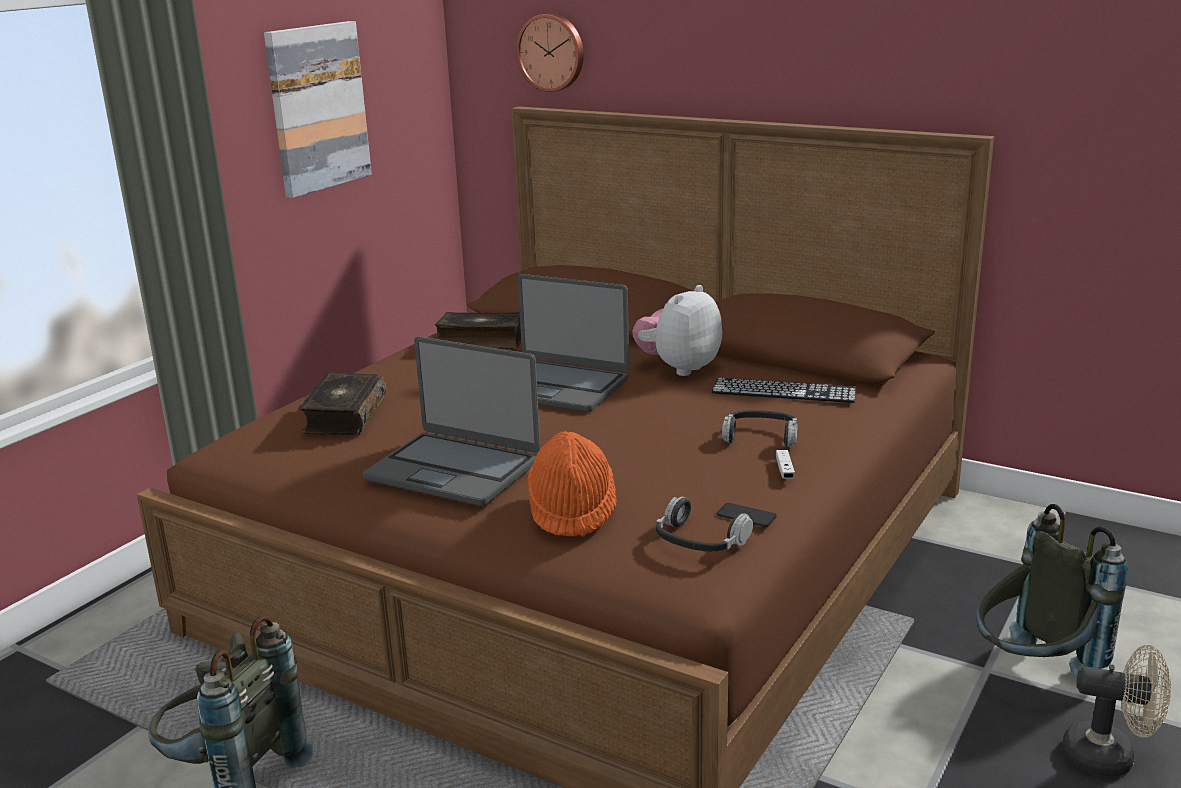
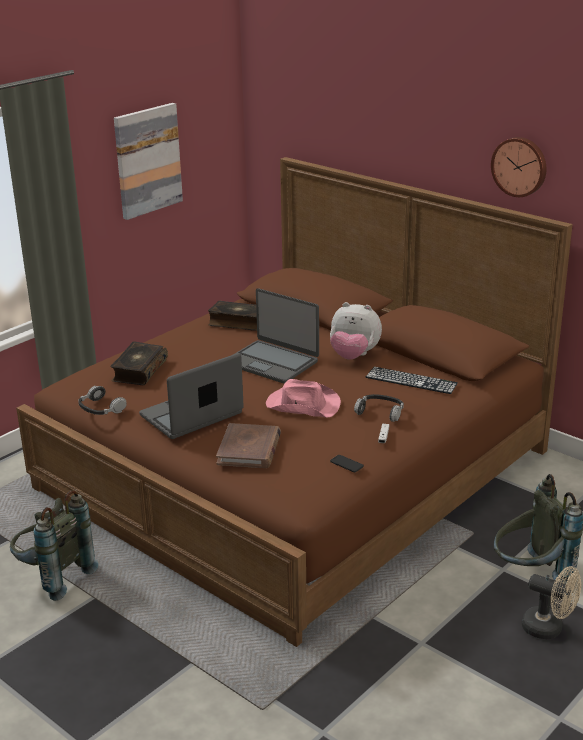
camera: 10 degrees right, 5 degrees up
(454, 470) = (192, 415): laptop -> laptop turned 105 degrees clockwise
(552, 52) = (308, 124): wall clock -> wall clock (520, 166)
(572, 510) = (249, 449): orange hat -> brown book
(631, 438) = (302, 405): none -> pink hat
(679, 368) = (354, 356): plush toy -> plush toy turned 120 degrees counterclockwise
(700, 540) = (313, 476): headphones -> headphones (101, 408)

